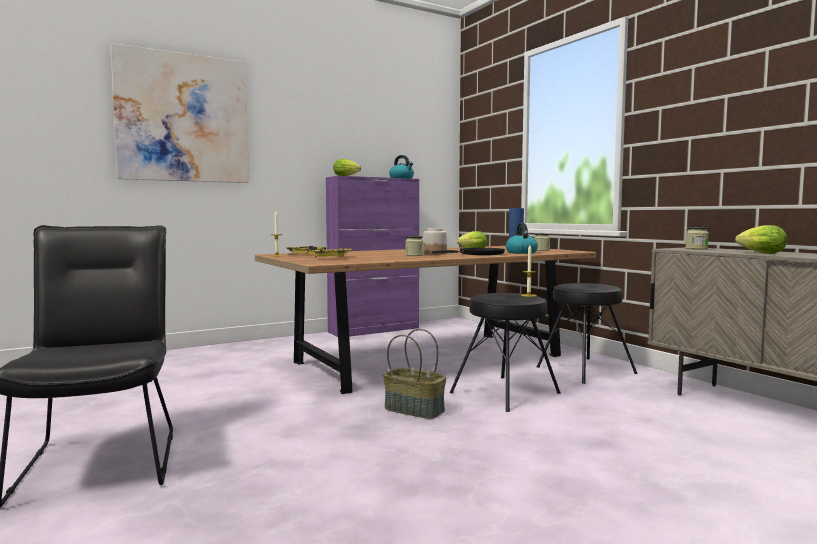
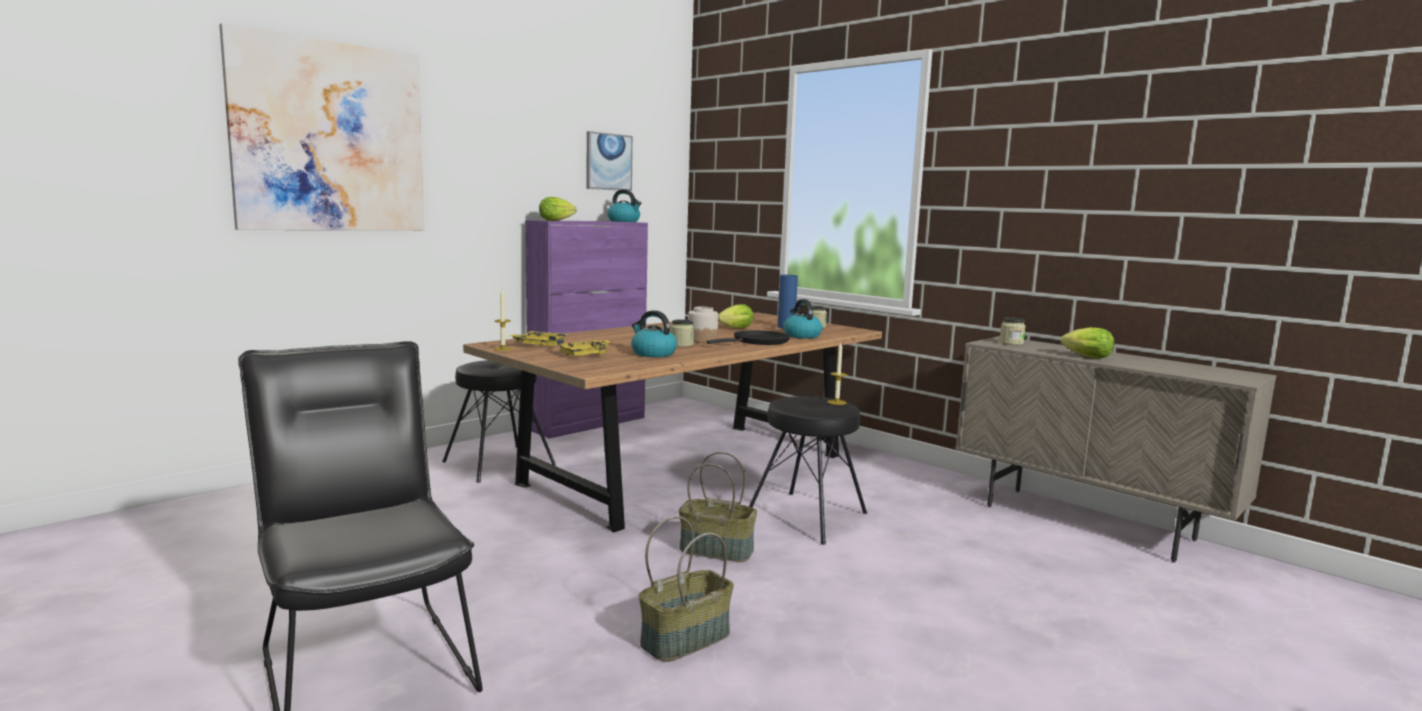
camera: 15 degrees left, 5 degrees up
(345, 465) = (685, 638): none -> basket
(383, 257) = (652, 353): none -> kettle
(392, 136) = (608, 162): none -> picture
(585, 370) = (876, 476): black stool -> black stool (498, 463)

